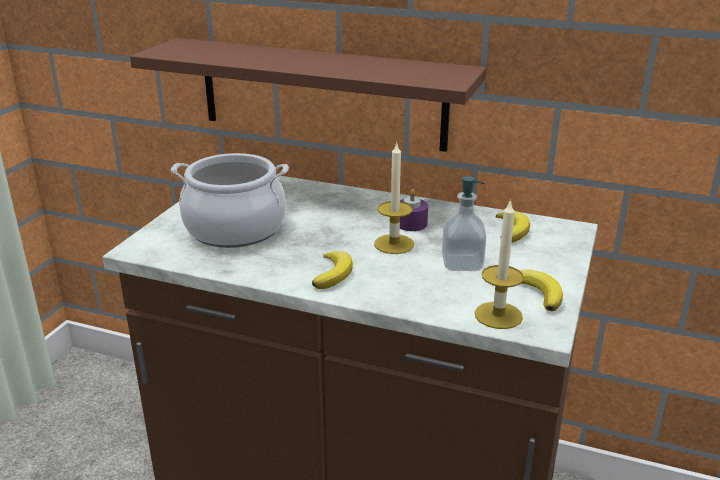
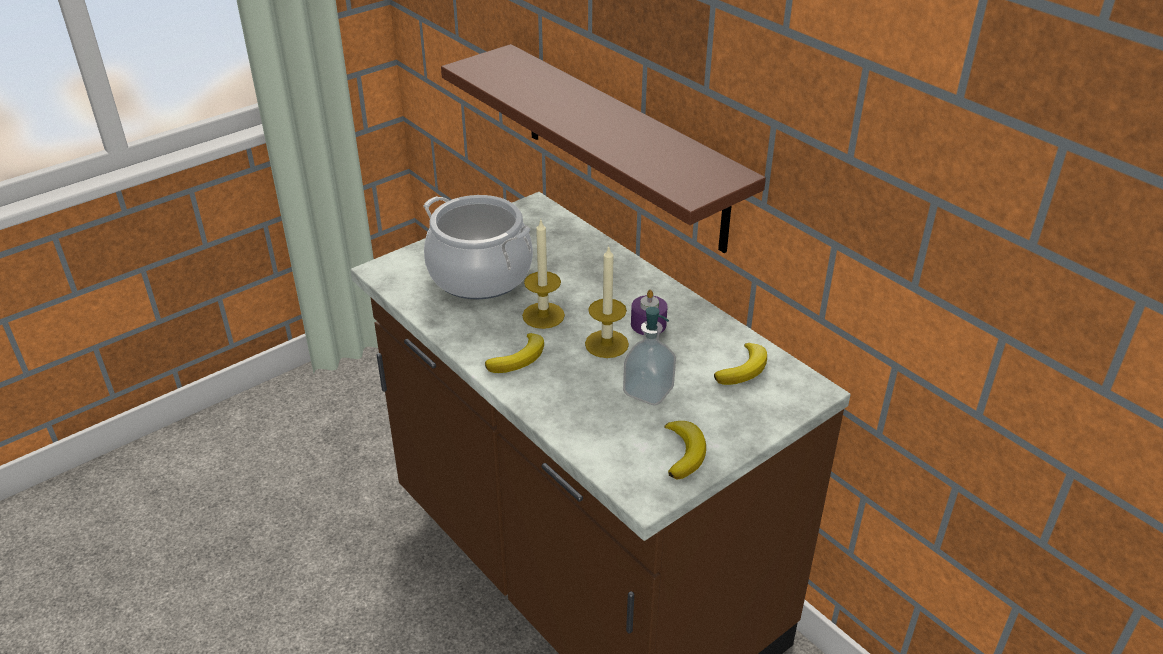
camera: 30 degrees right, 10 degrees up
(498, 315) = (620, 462): candle -> candle (543, 315)

